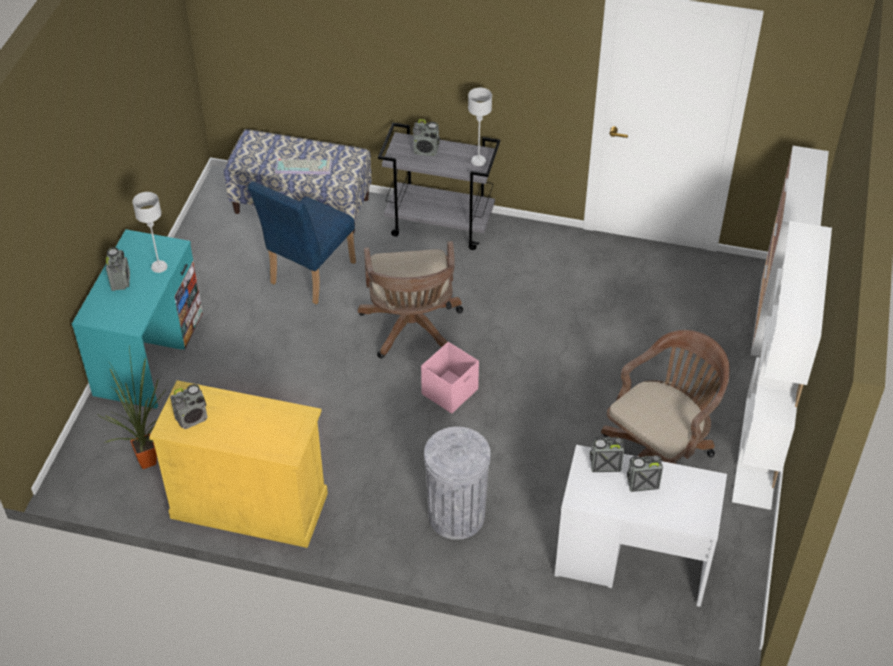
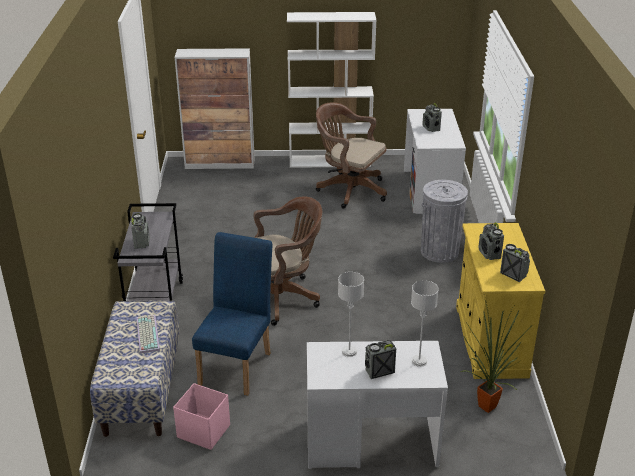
camera: 105 degrees left, 15 degrees down
(149, 353) = (371, 443): turquoise desk -> white desk
(308, 276) = (238, 364): blue chair -> blue chair turned 90 degrees counterclockwise
(450, 391) = (335, 270): pink storage box -> pink storage box (203, 431)
(478, 161) = (151, 217): grey table lamp -> grey table lamp (419, 361)
(604, 464) = (426, 139): radio -> radio (489, 254)

